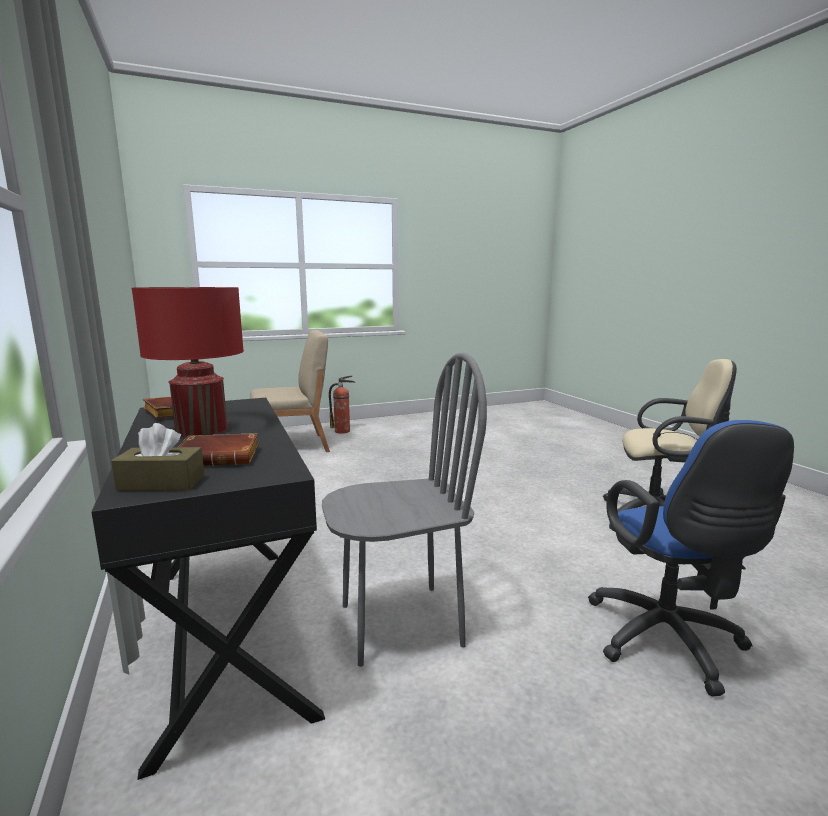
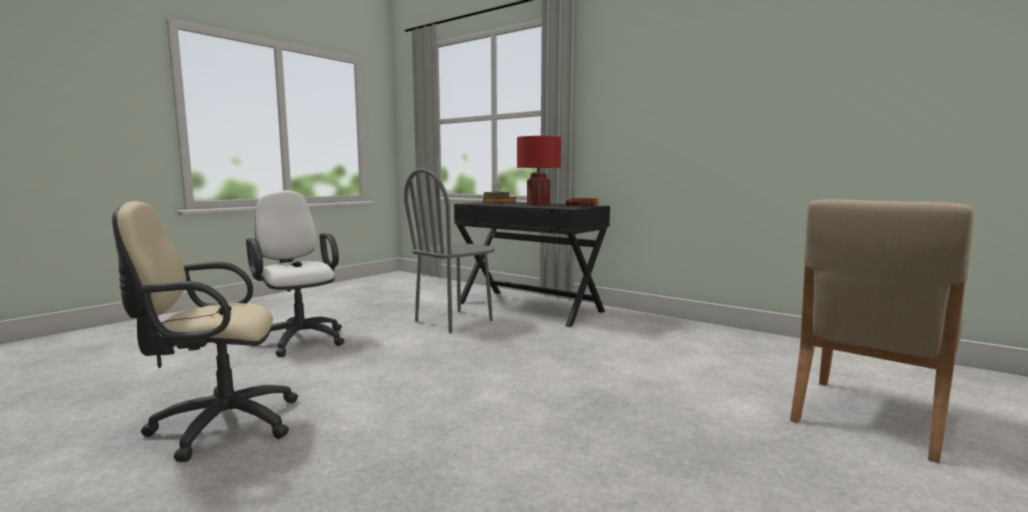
camera: 150 degrees right, 5 degrees down
(343, 431) = (954, 495): fire extinguisher -> none
(668, 643) = (299, 339): blue office chair -> white office chair

